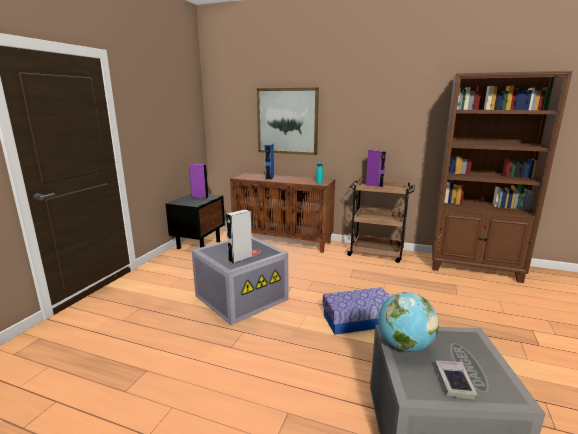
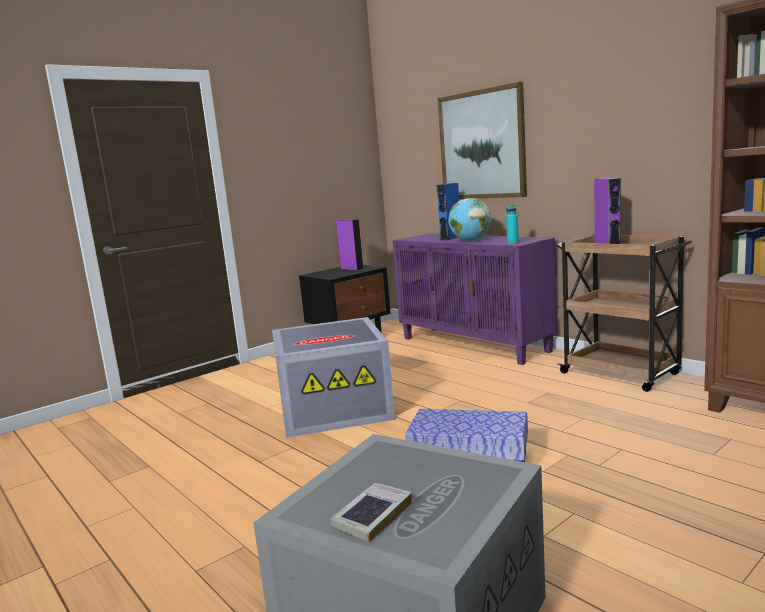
camera: 30 degrees right, 5 degrees down
(240, 258) = (314, 342): grey speaker -> none
(283, 241) = (474, 344): brown cabinet -> purple cabinet
(404, 346) = (372, 463): globe -> globe (470, 241)

